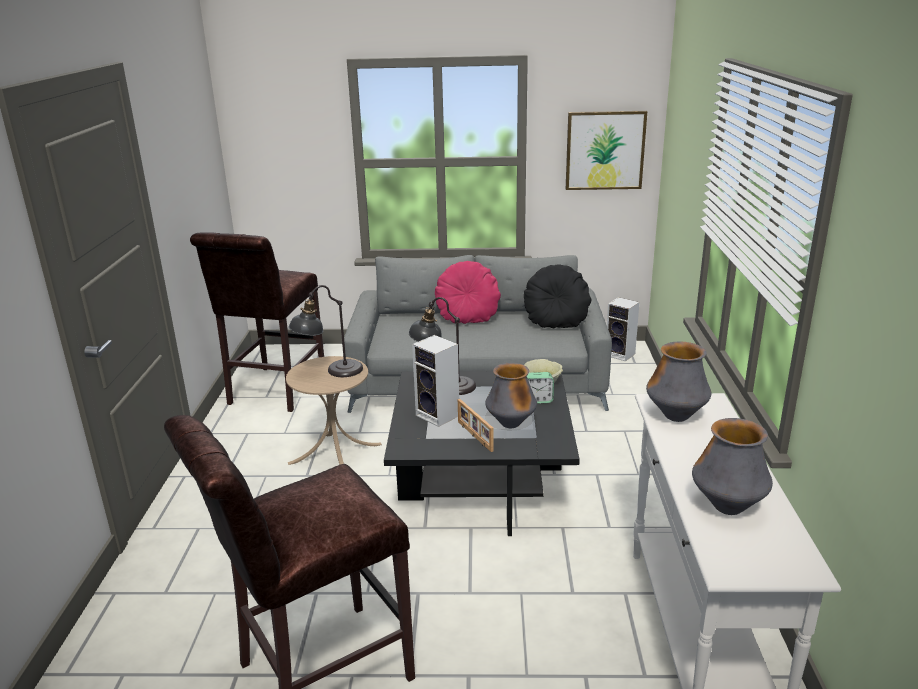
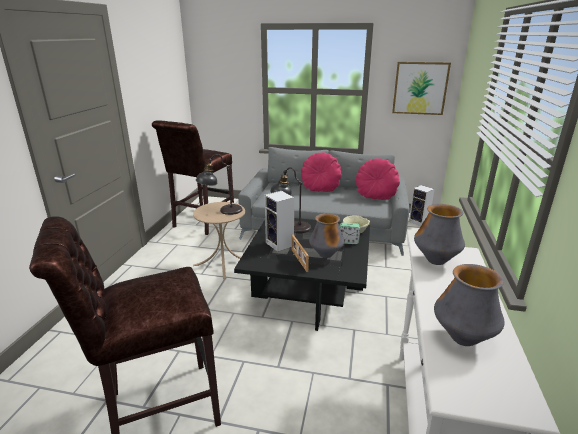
camera: 10 degrees right, 0 degrees up
(556, 324) = (375, 197): black pillow -> pink pillow

